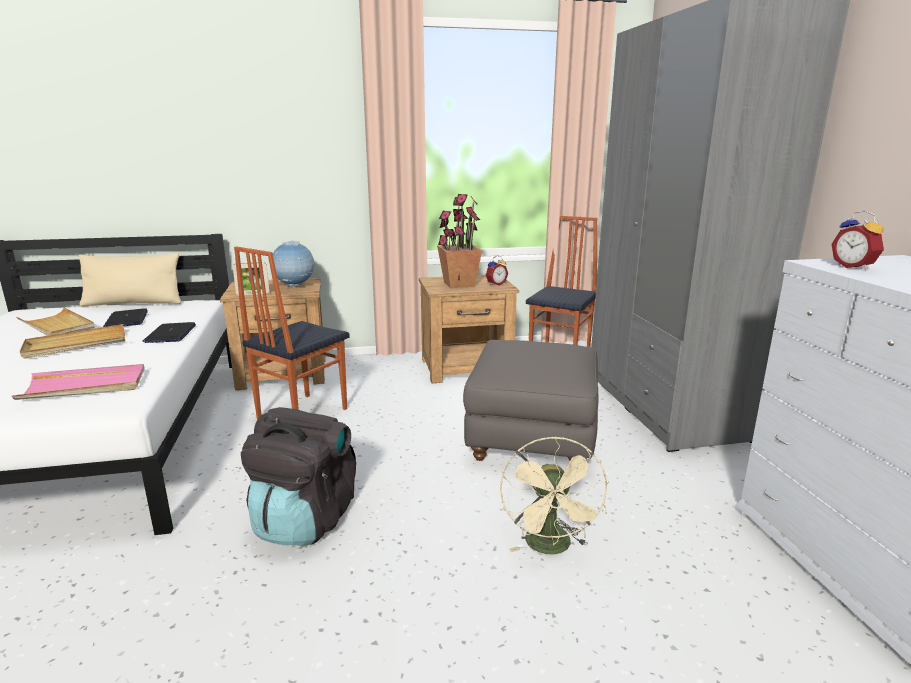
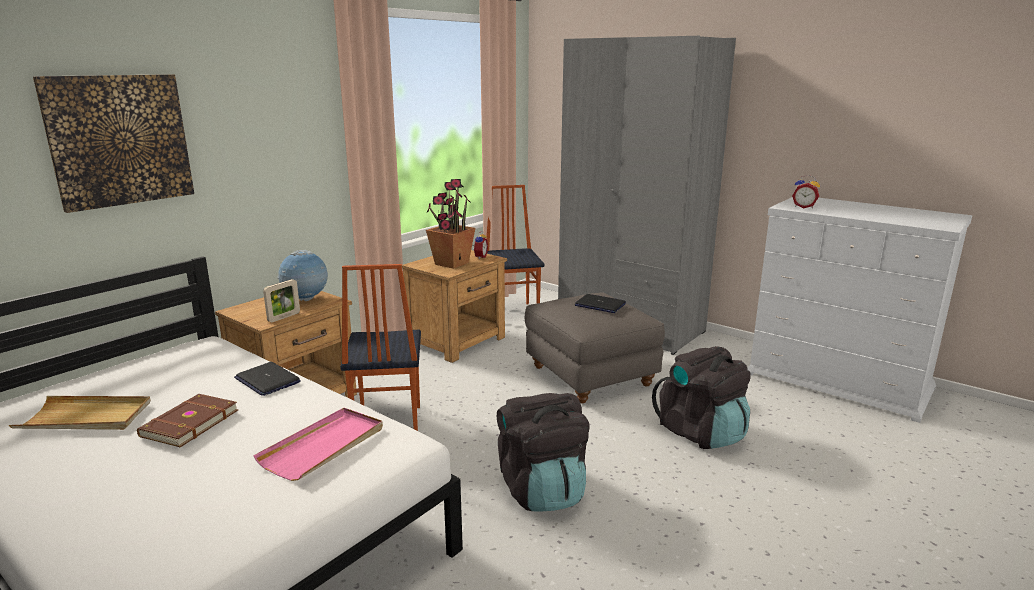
camera: 40 degrees left, 0 degrees up
(76, 345) = (188, 423): beige tray -> brown book
(127, 319) = (171, 383): laptop -> laptop (599, 305)
(134, 303) = (112, 368): beige pillow -> none
(163, 131) = (119, 140): none -> picture
(551, 548) = (701, 432): beige fan -> black backpack

